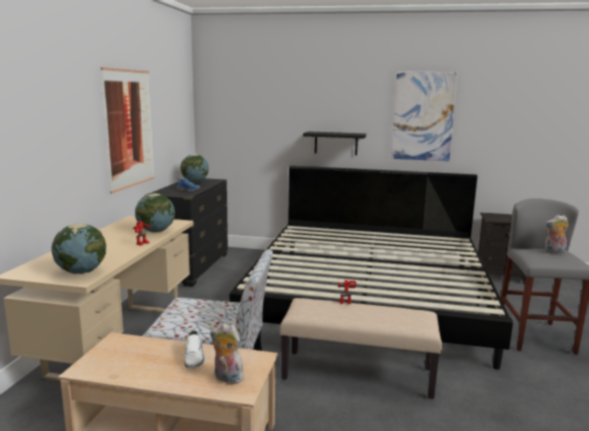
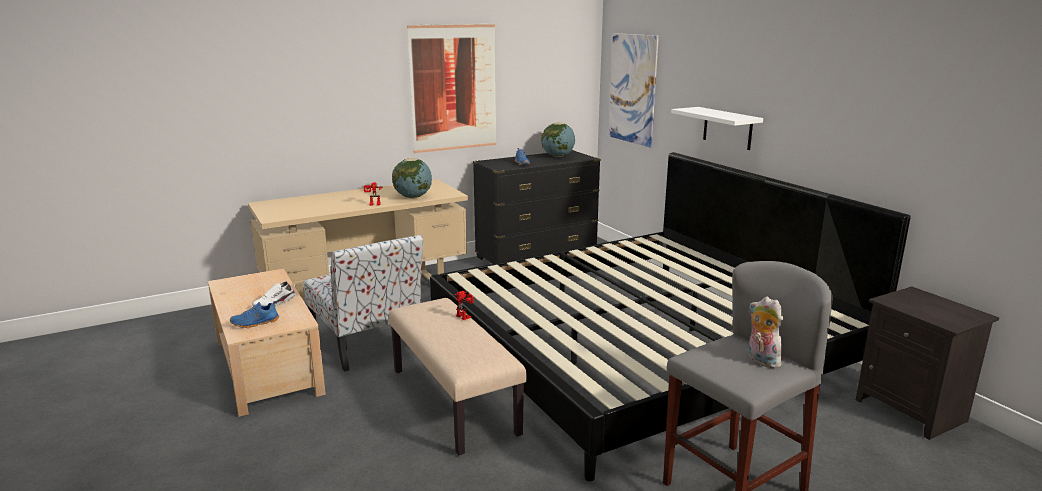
camera: 50 degrees right, 5 degrees up
(81, 272) = (287, 213): globe -> none
(226, 378) = (255, 323): plush toy -> blue shoe
(336, 143) = (727, 128): black shelf -> white shelf
(423, 116) = (841, 99): picture -> picture (632, 89)

